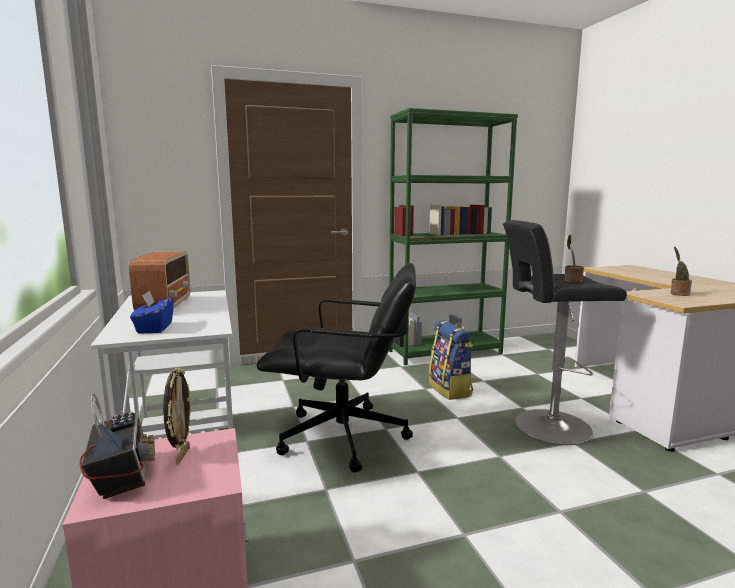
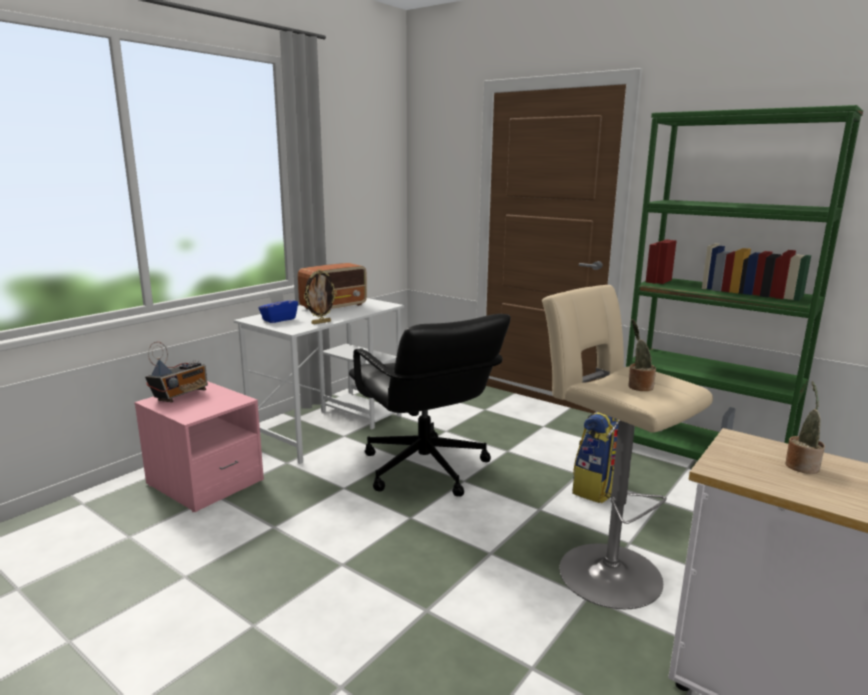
camera: 55 degrees right, 5 degrees up
(181, 455) = (212, 399): picture frame -> picture frame (321, 322)
(547, 426) = (603, 570): black stool -> beige stool

